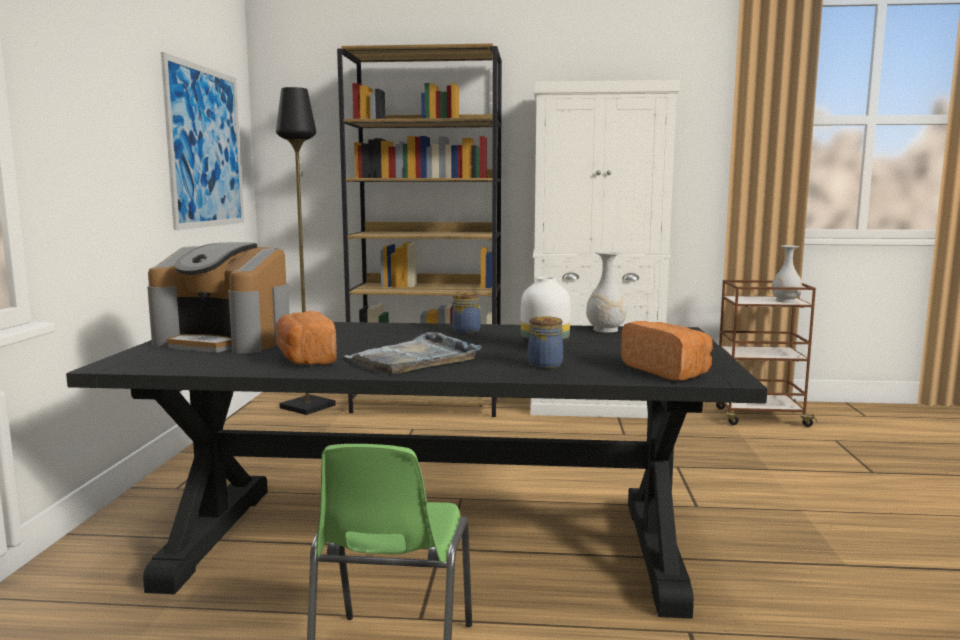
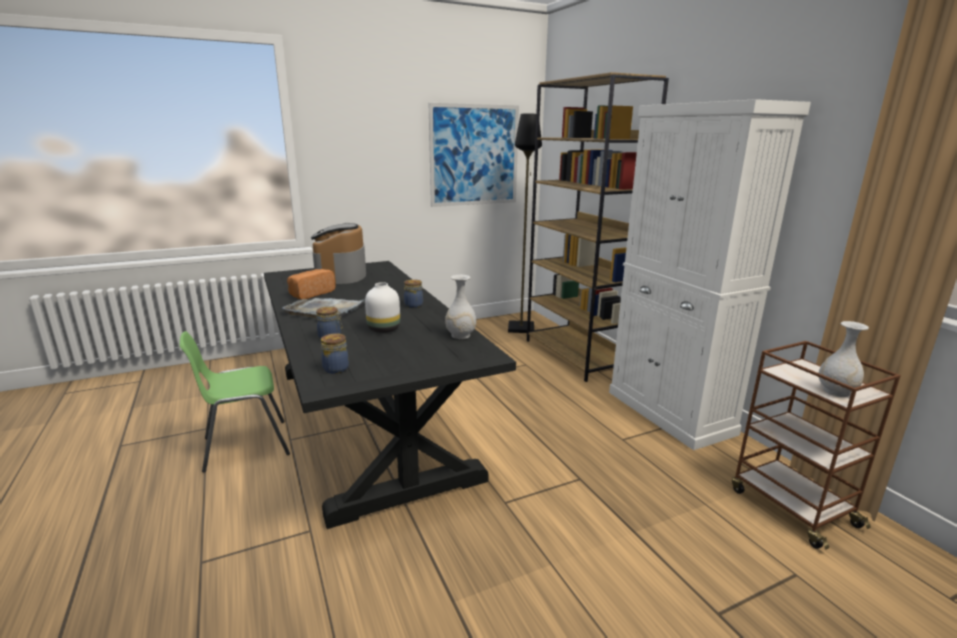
camera: 60 degrees right, 10 degrees up
(667, 371) = (335, 368): bread -> jar

